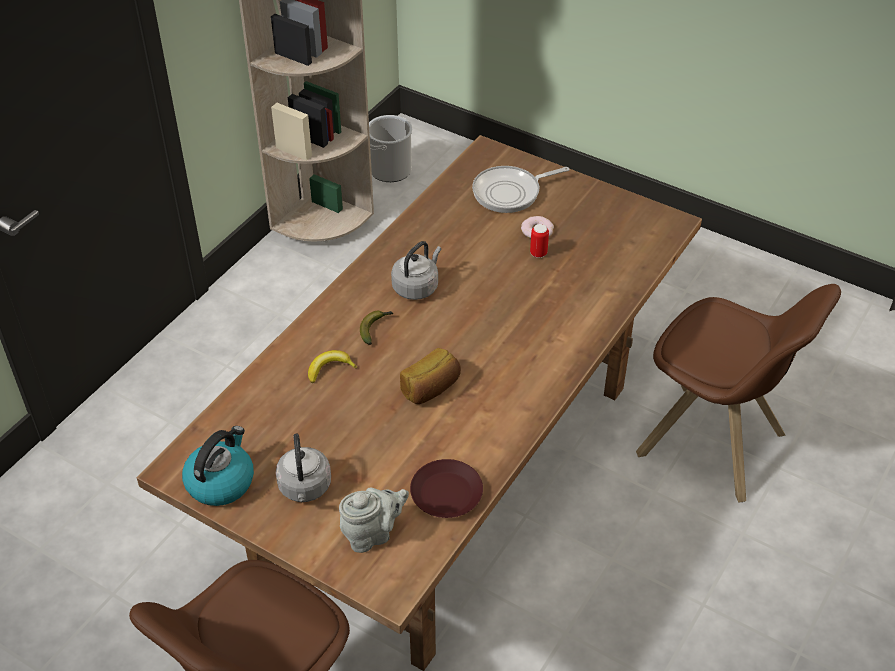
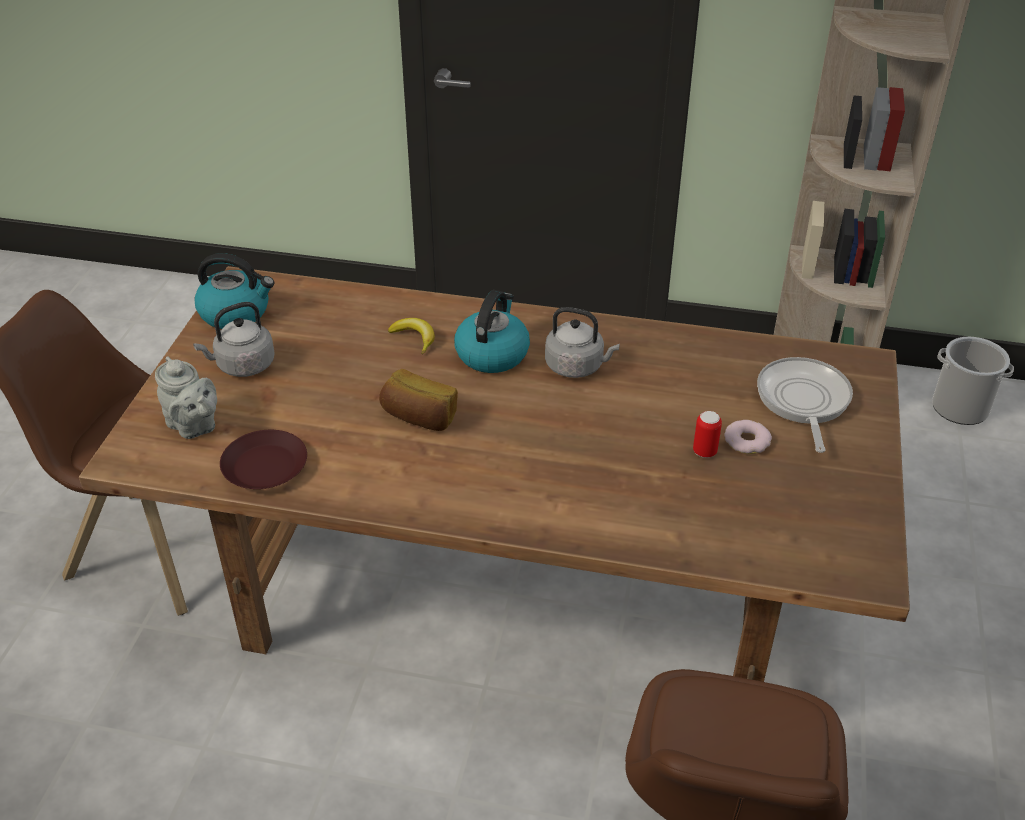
camera: 70 degrees right, 5 degrees down
(375, 328) = (492, 353): banana -> kettle
(510, 192) = (803, 401): frying pan -> frying pan turned 45 degrees clockwise

